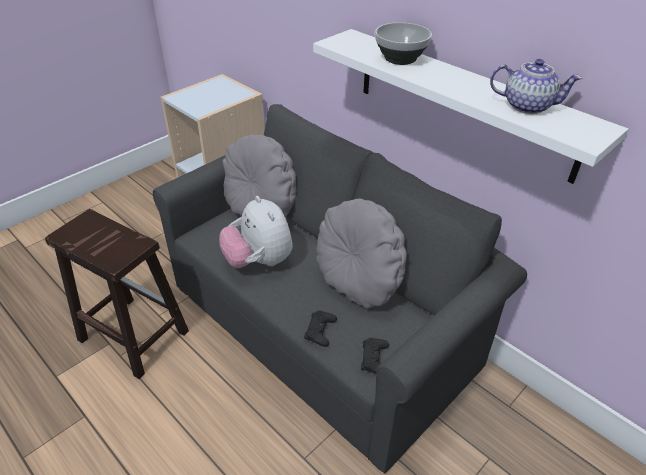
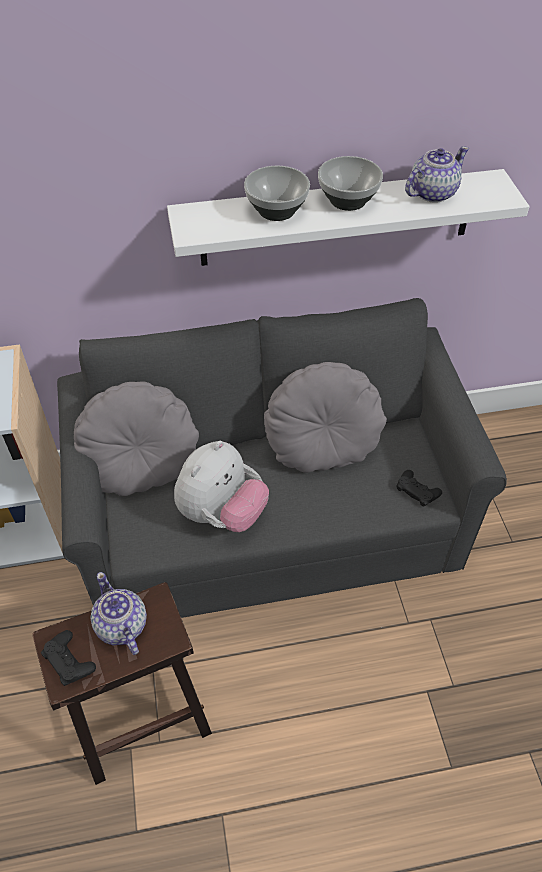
camera: 55 degrees left, 10 degrees up
(112, 239) = (121, 626): none -> teapot
(259, 261) = (222, 513): plush toy -> plush toy turned 60 degrees counterclockwise
(320, 331) = (357, 512): black game controller -> black game controller (69, 661)
(456, 78) = (349, 201): none -> bowl

